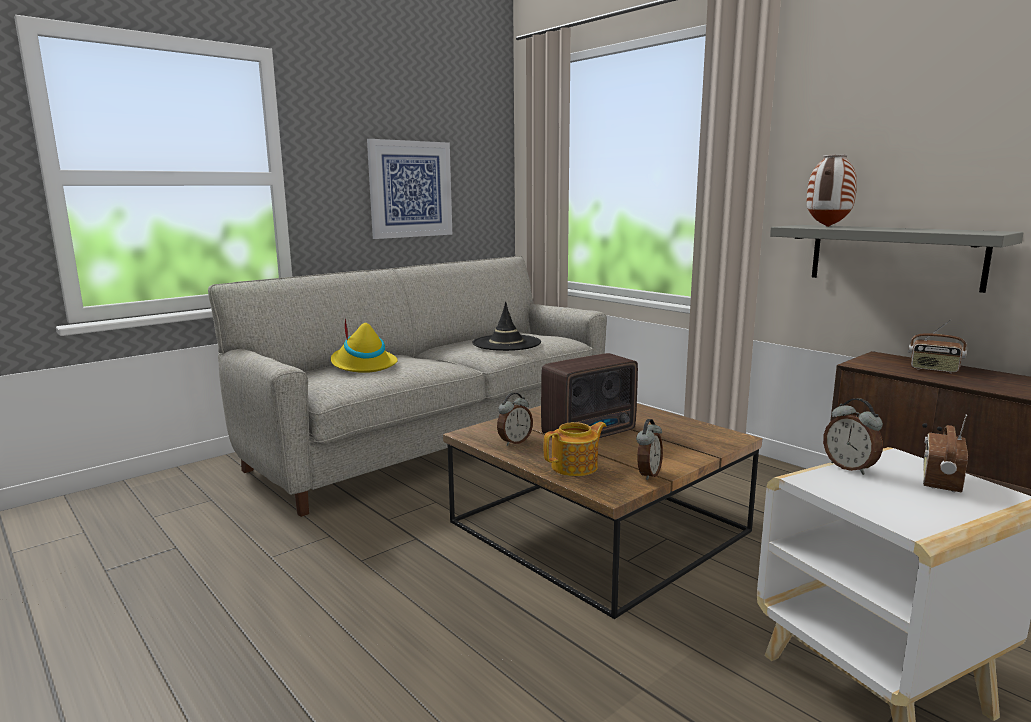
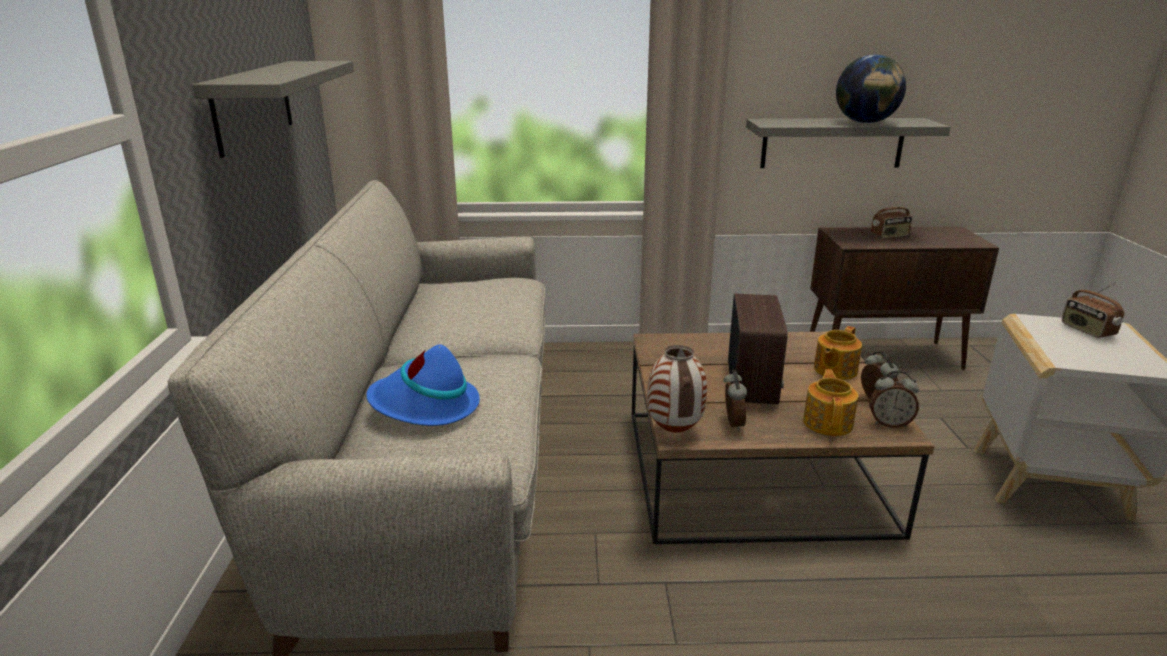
camera: 50 degrees left, 10 degrees up
(362, 365) = (424, 406): yellow hat -> blue hat
(410, 189) = (253, 105): picture -> grey shelf
(506, 343) = (487, 307): black hat -> none
(675, 451) = (834, 370): none -> teapot
(828, 226) = (797, 122): vase -> vase (675, 432)
(850, 468) = (1048, 340): alarm clock -> alarm clock (889, 423)
(906, 229) = (865, 122): none -> globe

